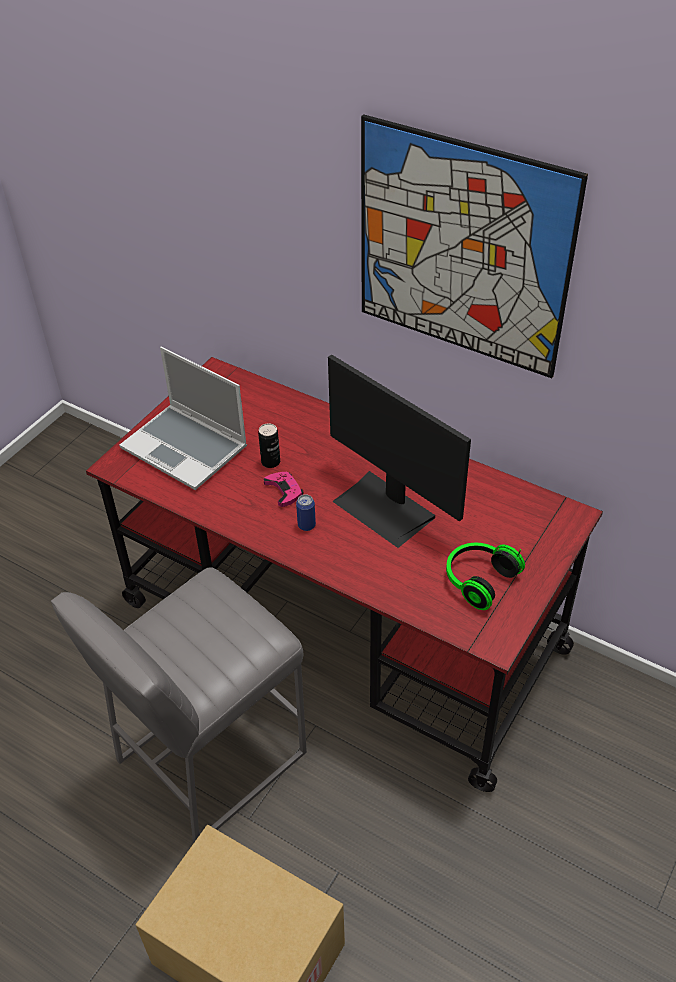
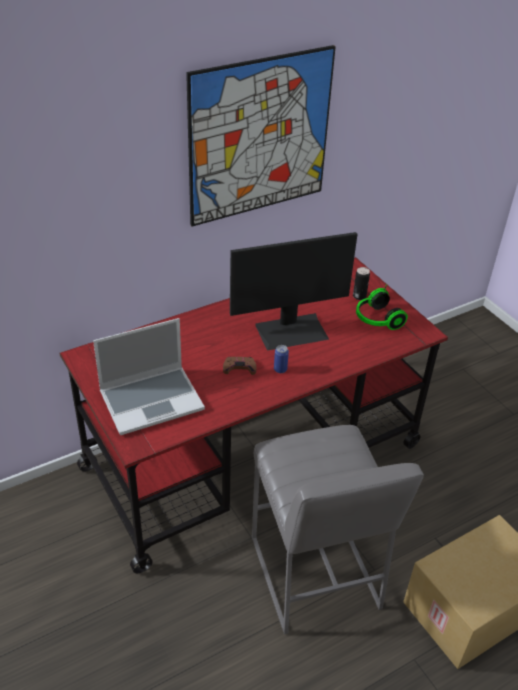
camera: 65 degrees left, 5 degrees down
(270, 462) = (205, 364): can -> can (359, 296)
(284, 491) = (239, 367): pink game controller -> brown game controller

